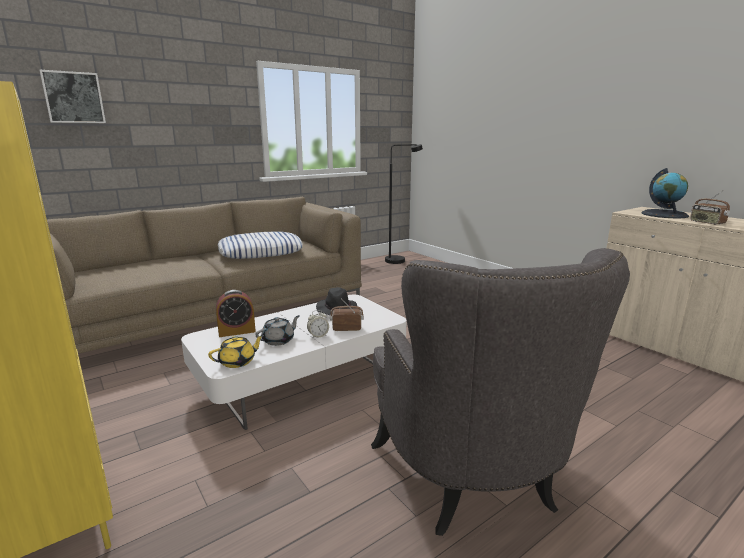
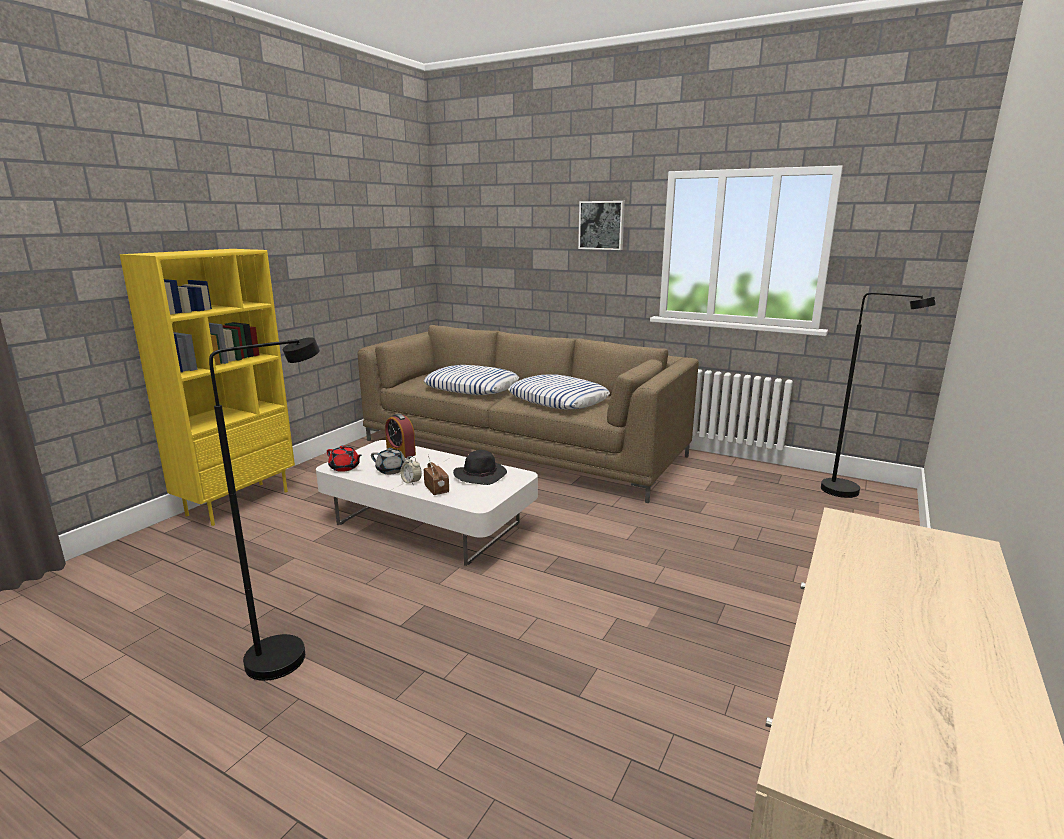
camera: 65 degrees right, 0 degrees up
(73, 97) = (495, 224): picture -> picture (602, 225)
(166, 268) = (472, 387): none -> pillow
(238, 362) = (345, 468): yellow teapot -> red teapot
(473, 481) = (291, 652): grey armchair -> black floor lamp
(664, 214) = (893, 561): globe -> none
(706, 223) = (839, 606): radio -> none

